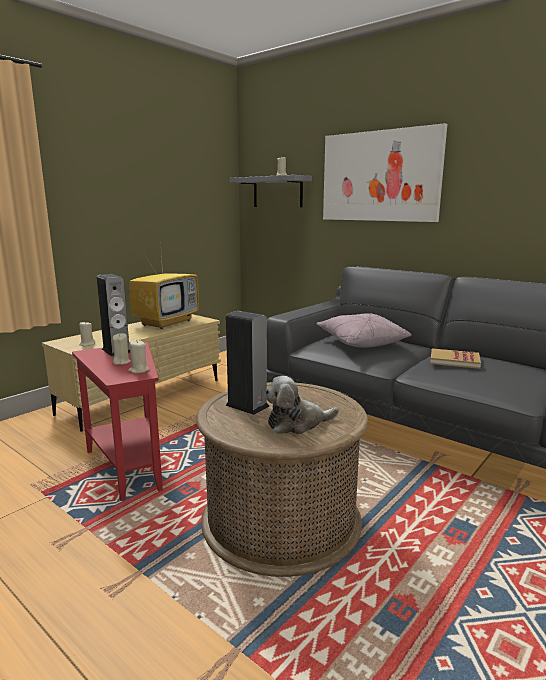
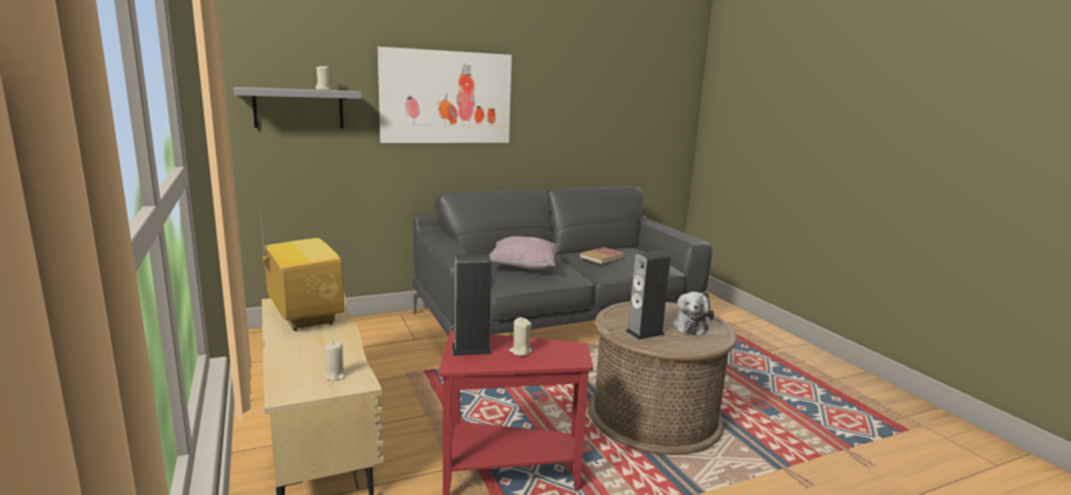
camera: 65 degrees left, 0 degrees up
(139, 370) = (559, 347): beige candle -> none

